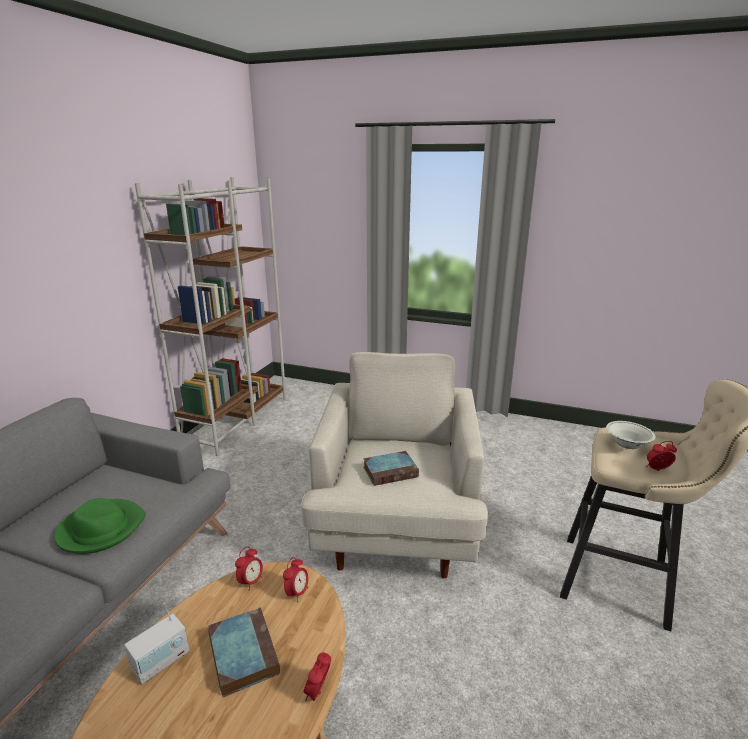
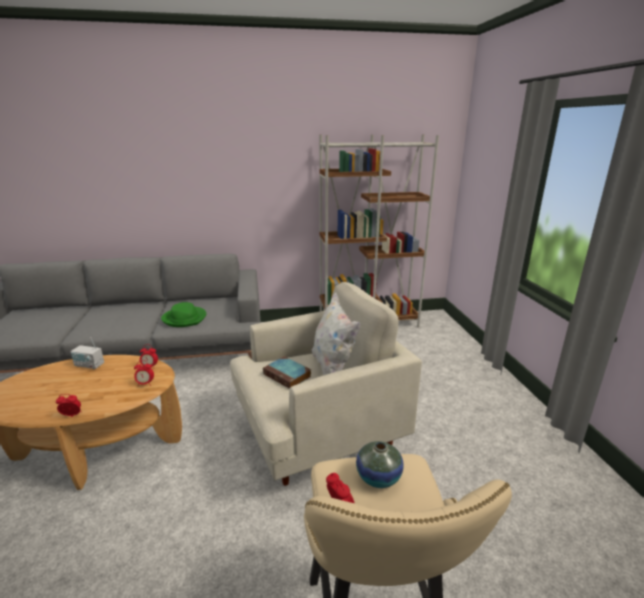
camera: 60 degrees right, 0 degrees up
(242, 653) = (97, 384): book -> none
(404, 445) = (333, 371): none -> white pillow
(627, 446) = (378, 477): white bowl -> vase

